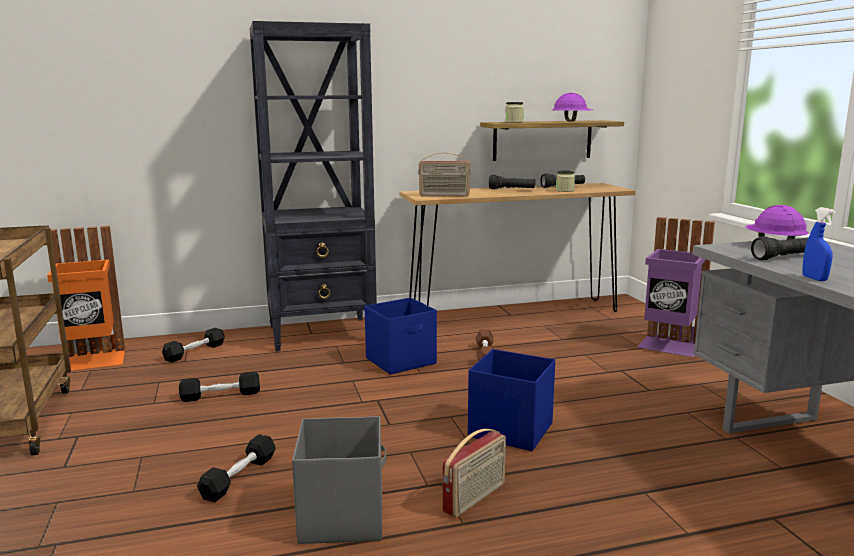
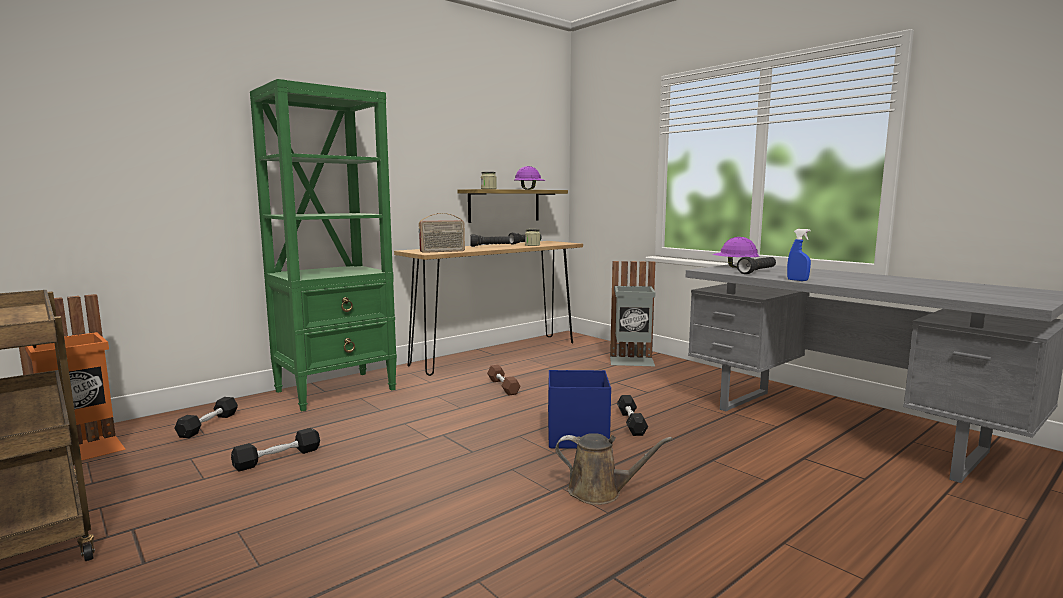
camera: 25 degrees left, 5 degrees down
(239, 477) = (369, 525): black dumbbell -> black dumbbell (631, 423)
(322, 334) = (337, 390): black bookcase -> green bookcase
(343, 516) = (503, 533): grey storage box -> none
(402, 361) = (435, 401): blue storage box -> none
(475, 498) = (600, 492): radio -> brown watering can
(669, 346) = (632, 361): purple trash can -> grey trash can

